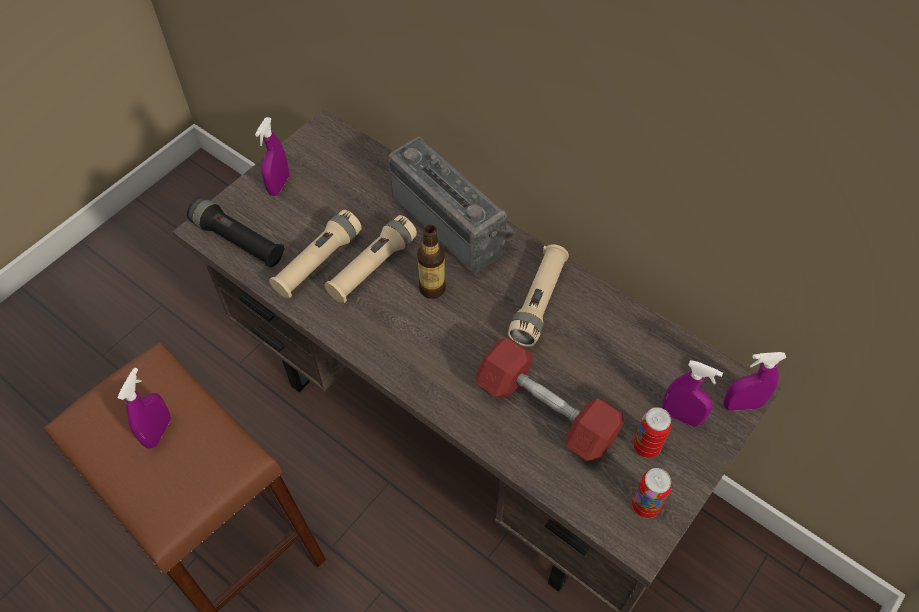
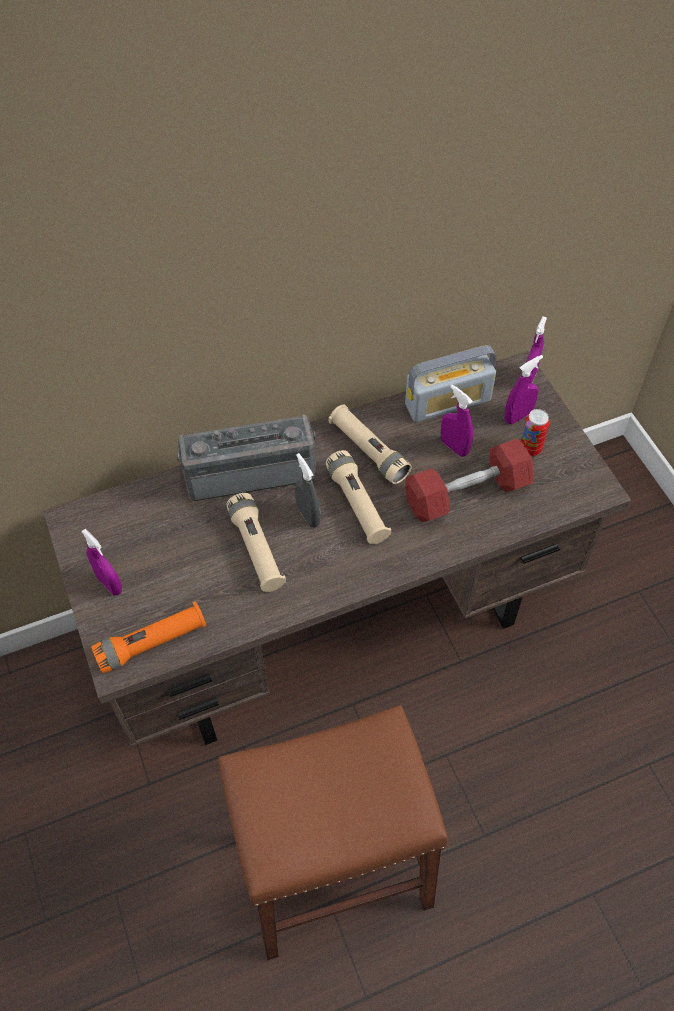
camera: 60 degrees left, 0 degrees up
(158, 432) = (319, 790): purple spray bottle -> purple spray bottle (454, 447)
(238, 241) = (152, 643): black flashlight -> orange flashlight
(318, 262) = (222, 588): beige flashlight -> beige flashlight (357, 504)
(432, 288) = (308, 515): bottle -> grey spray bottle
(645, 505) = (574, 473): can -> none
(649, 342) = (448, 402): none -> radio

